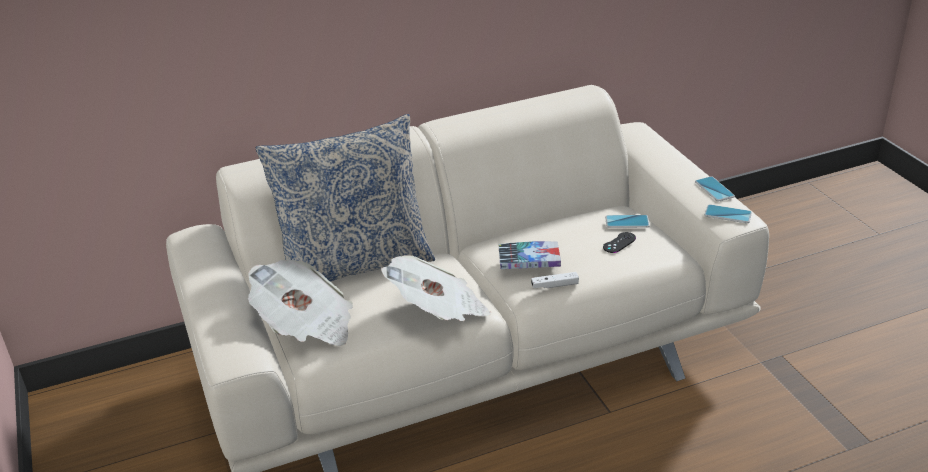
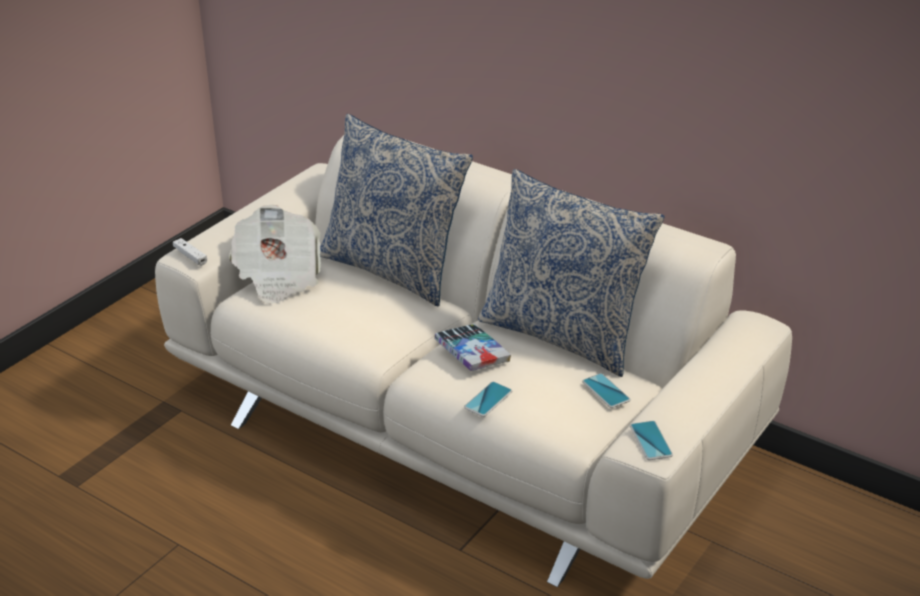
camera: 55 degrees right, 0 degrees up
(439, 311) = (354, 333): newspaper -> none
(532, 218) = (563, 334): none -> pillow
(555, 285) = (446, 381): white game controller -> white game controller (190, 256)
(619, 243) = (556, 396): black game controller -> none
(714, 189) = (693, 417): phone -> phone (488, 400)

